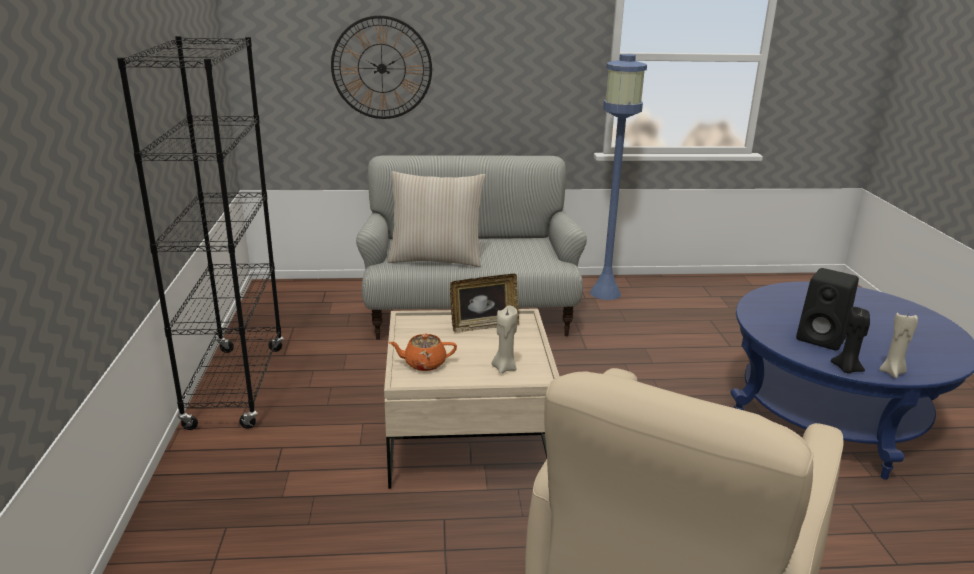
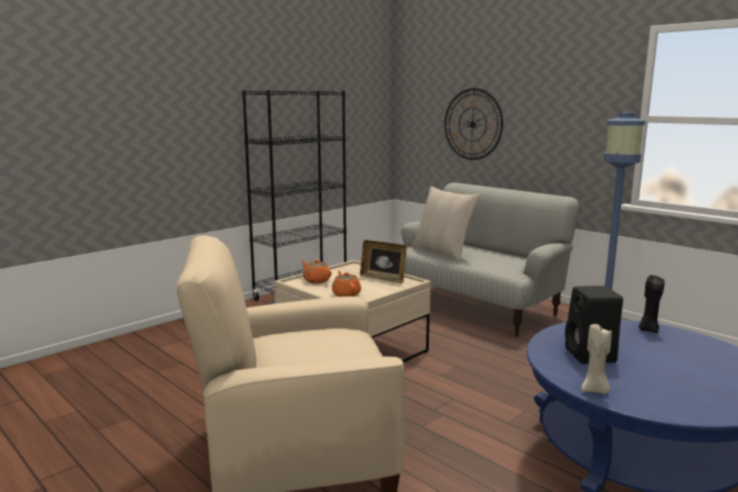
camera: 50 degrees right, 10 degrees down
(504, 368) = (346, 294): beige candle -> orange teapot
(846, 369) = (556, 373): black candle -> black candle (648, 330)

